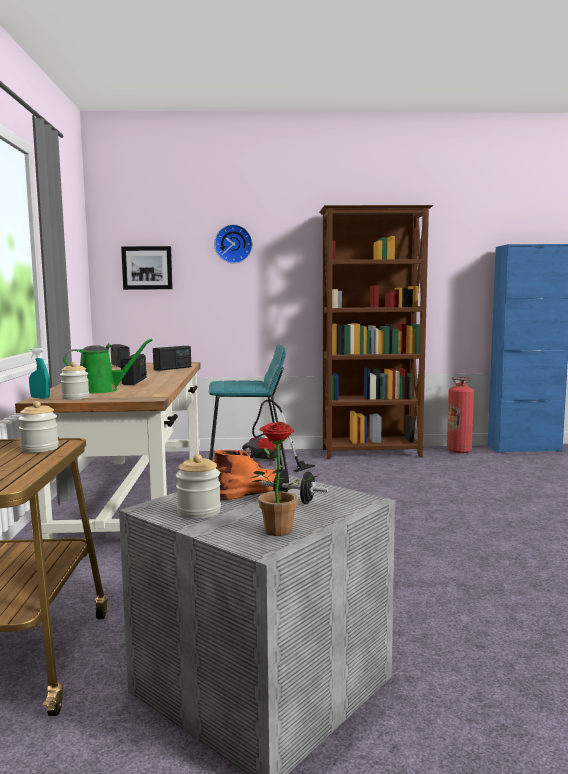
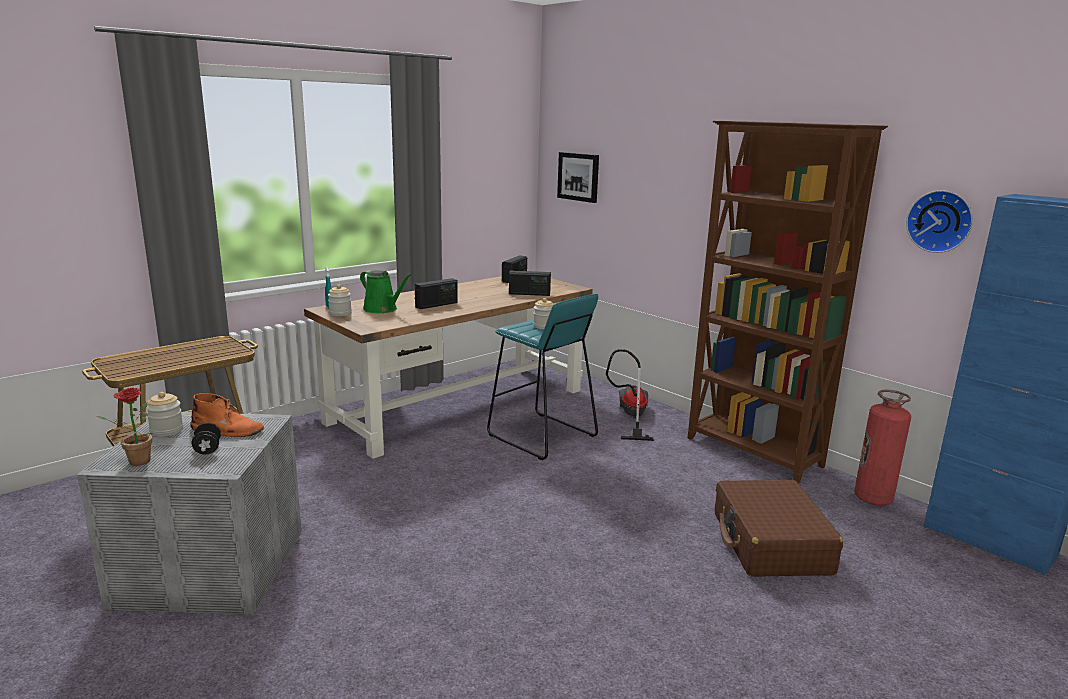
camera: 50 degrees right, 10 degrees up
(39, 448) = (218, 352): jar -> jar (543, 326)
(233, 244) = (654, 157): wall clock -> wall clock (940, 221)
(481, 481) = (770, 543): none -> brown suitcase

